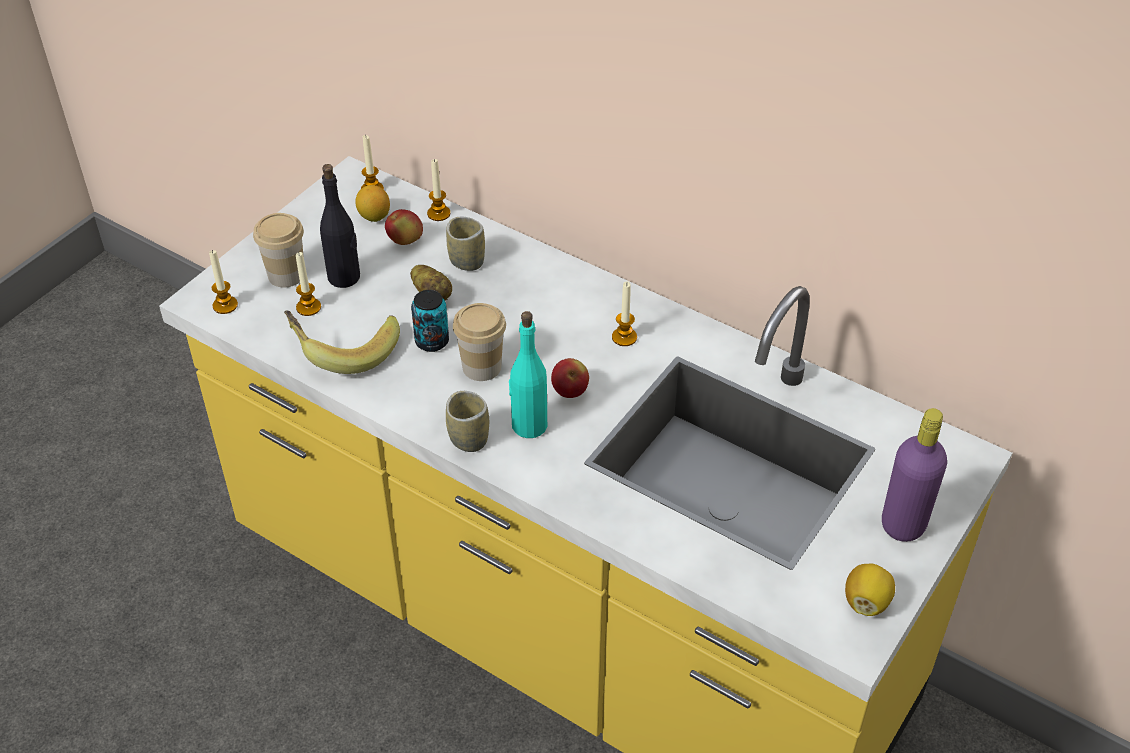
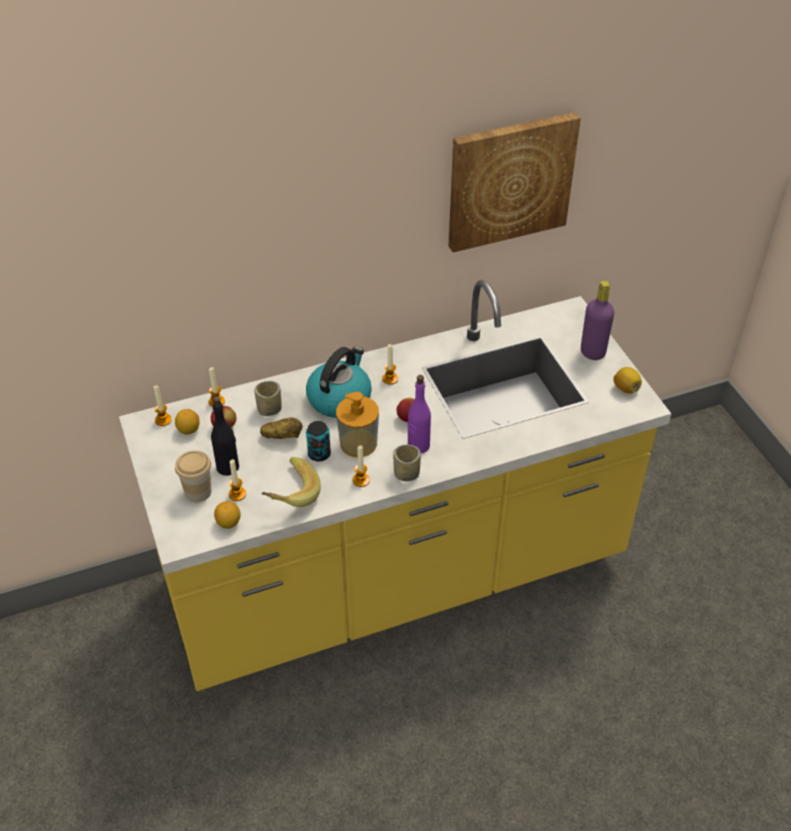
camera: 55 degrees left, 0 degrees up
(225, 305) = (195, 532): candle -> candle (361, 480)
(258, 324) = (228, 523): none -> lemon
(481, 367) = (358, 443): cup -> soap dispenser
(529, 425) = (418, 446): turquoise bottle -> purple bottle
(544, 310) = (339, 398): none -> kettle
(922, 163) = (509, 180): none -> picture

